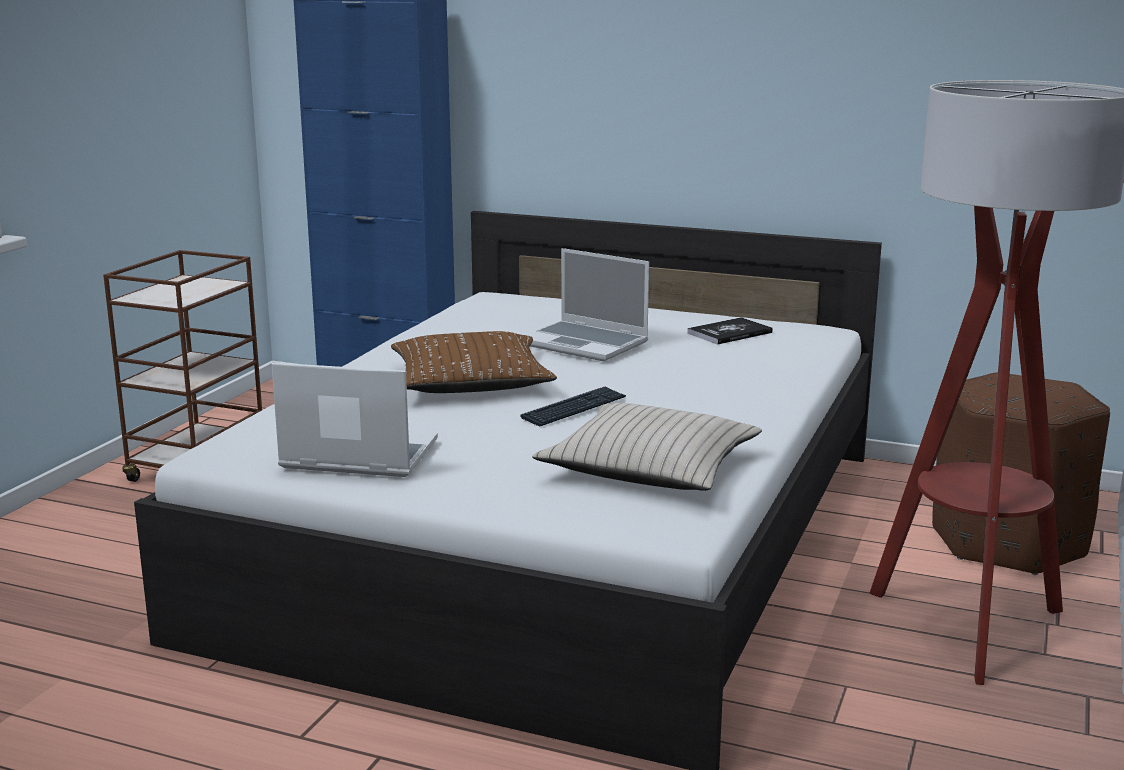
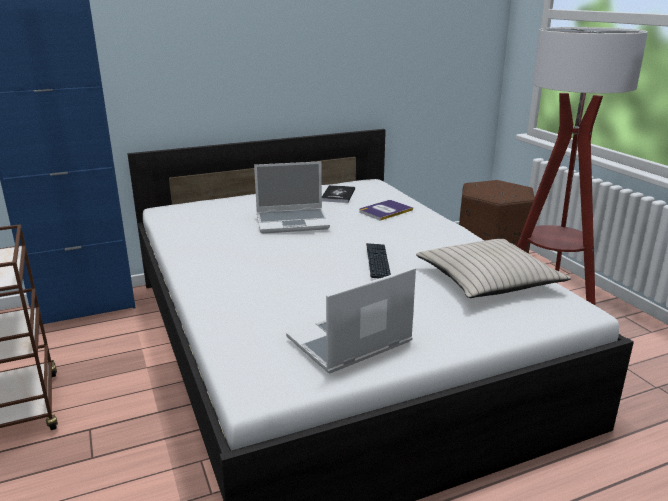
camera: 45 degrees left, 5 degrees up
(470, 382) = (286, 267): brown pillow -> none
(741, 366) = (385, 211): none -> book

